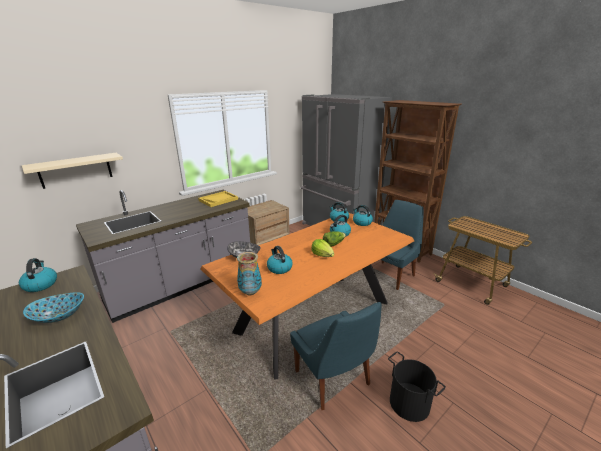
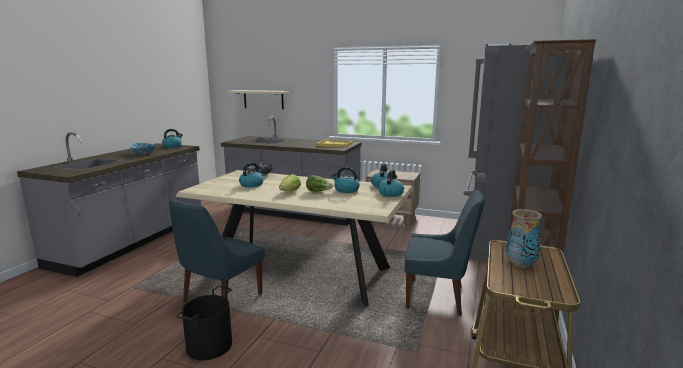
camera: 60 degrees right, 10 degrees down
(250, 292) = (208, 184): vase -> vase (520, 265)
(314, 317) = (299, 271): orange dining table -> beige dining table

